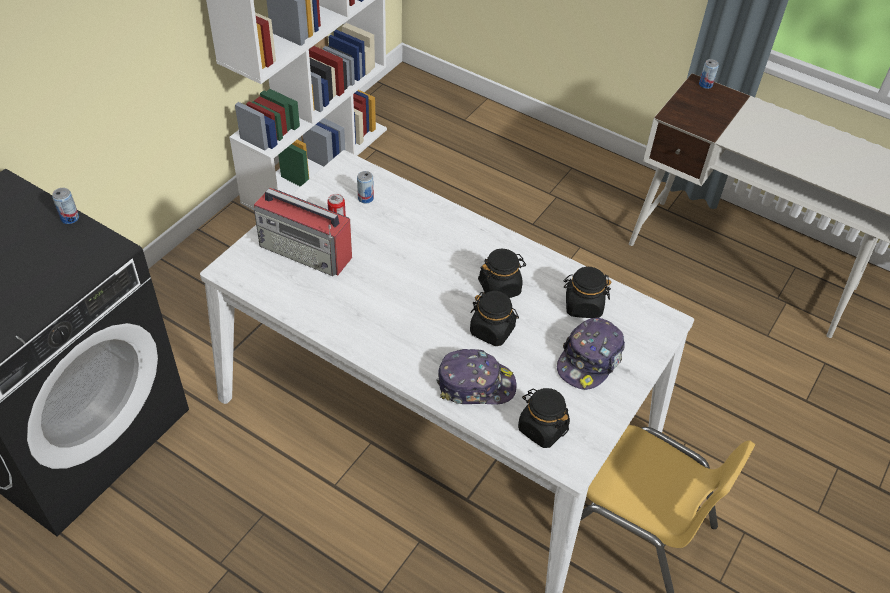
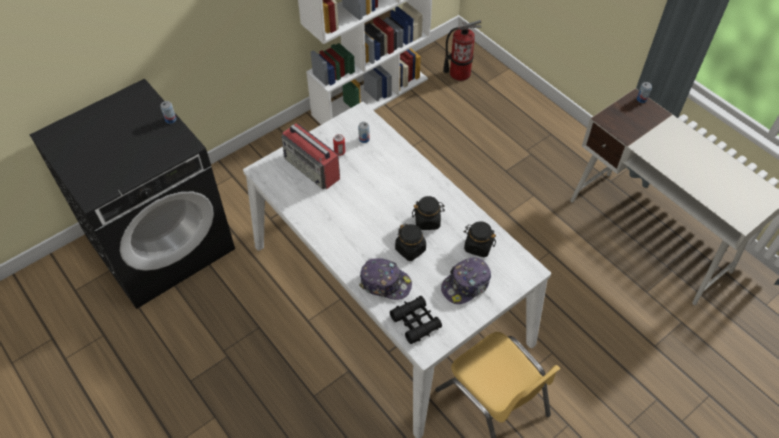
camera: 20 degrees right, 5 degrees up
(426, 115) = (459, 73): none -> fire extinguisher
(542, 428) = (415, 322): black jar -> black binoculars

